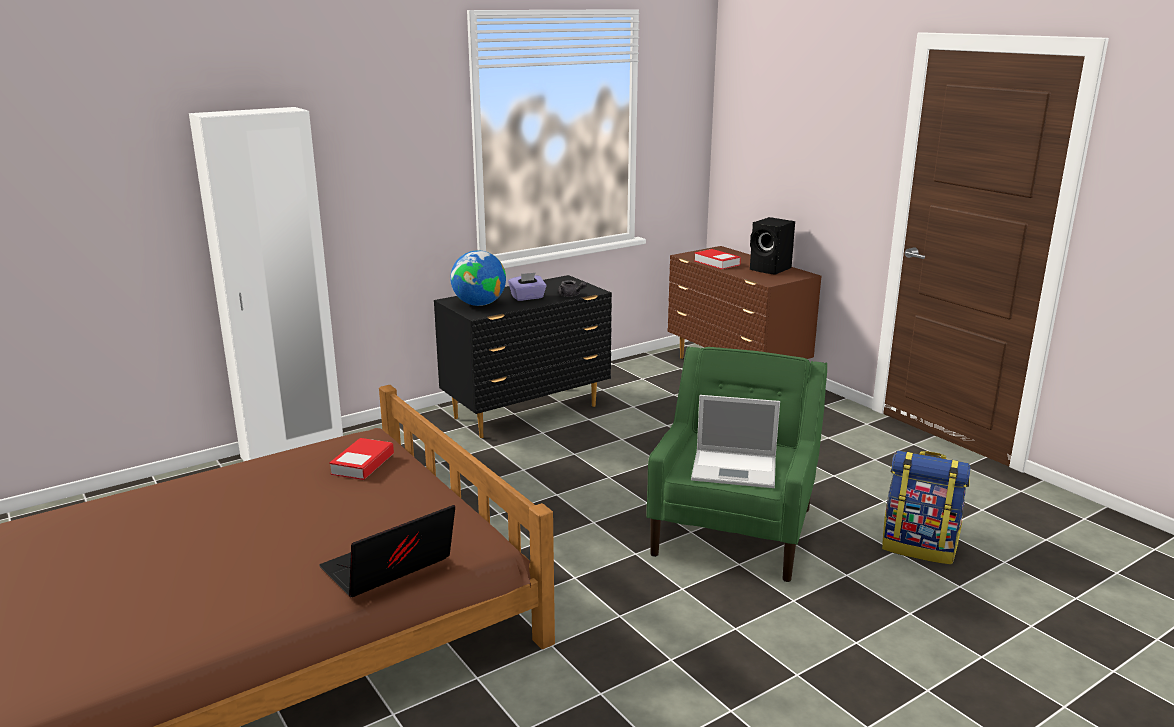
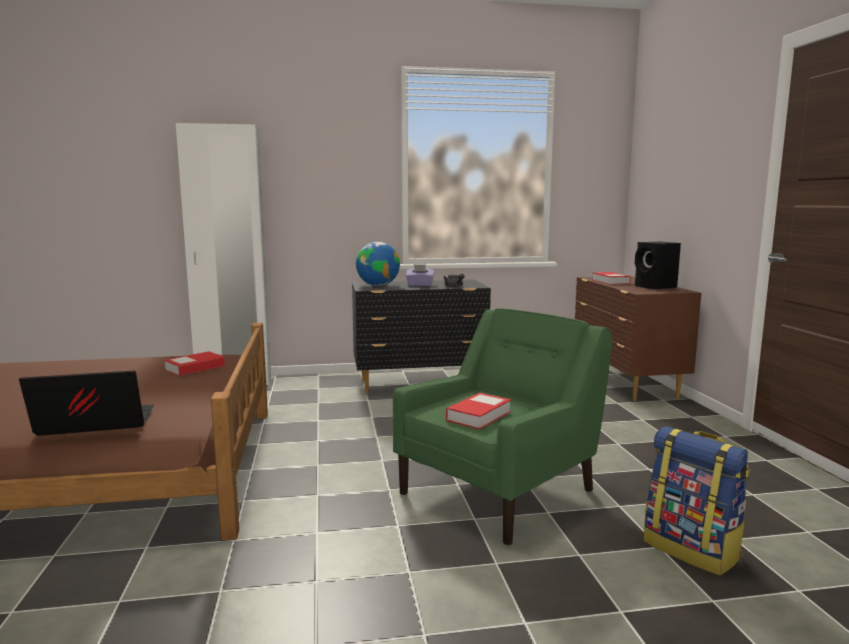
camera: 25 degrees right, 10 degrees down
(736, 469) = (479, 416): laptop -> book

